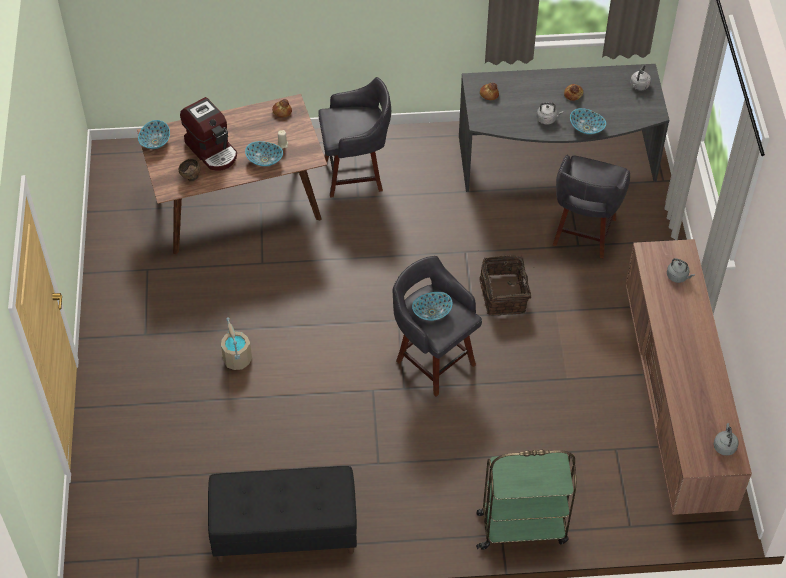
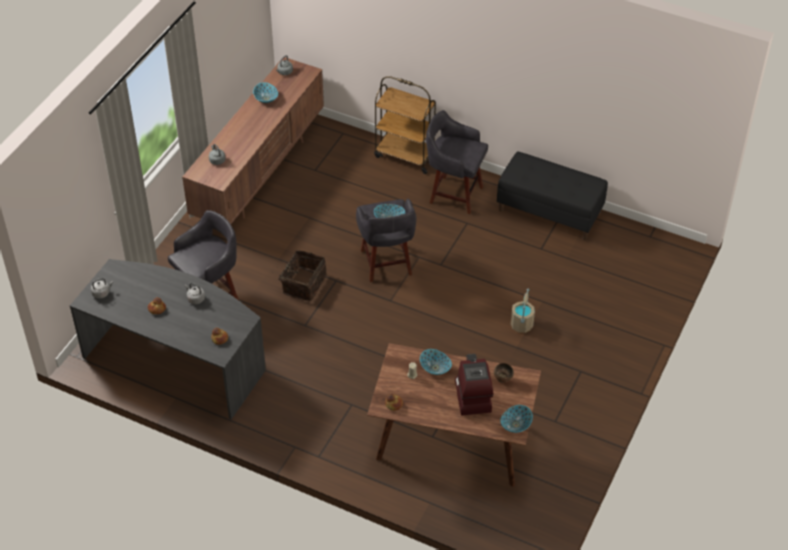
camera: 150 degrees left, 5 degrees down
(356, 175) = (339, 424): grey stool -> grey stool (454, 194)
(522, 529) = (405, 156): green cart -> brown cart
(586, 128) = (173, 279): bowl -> bowl (266, 99)

